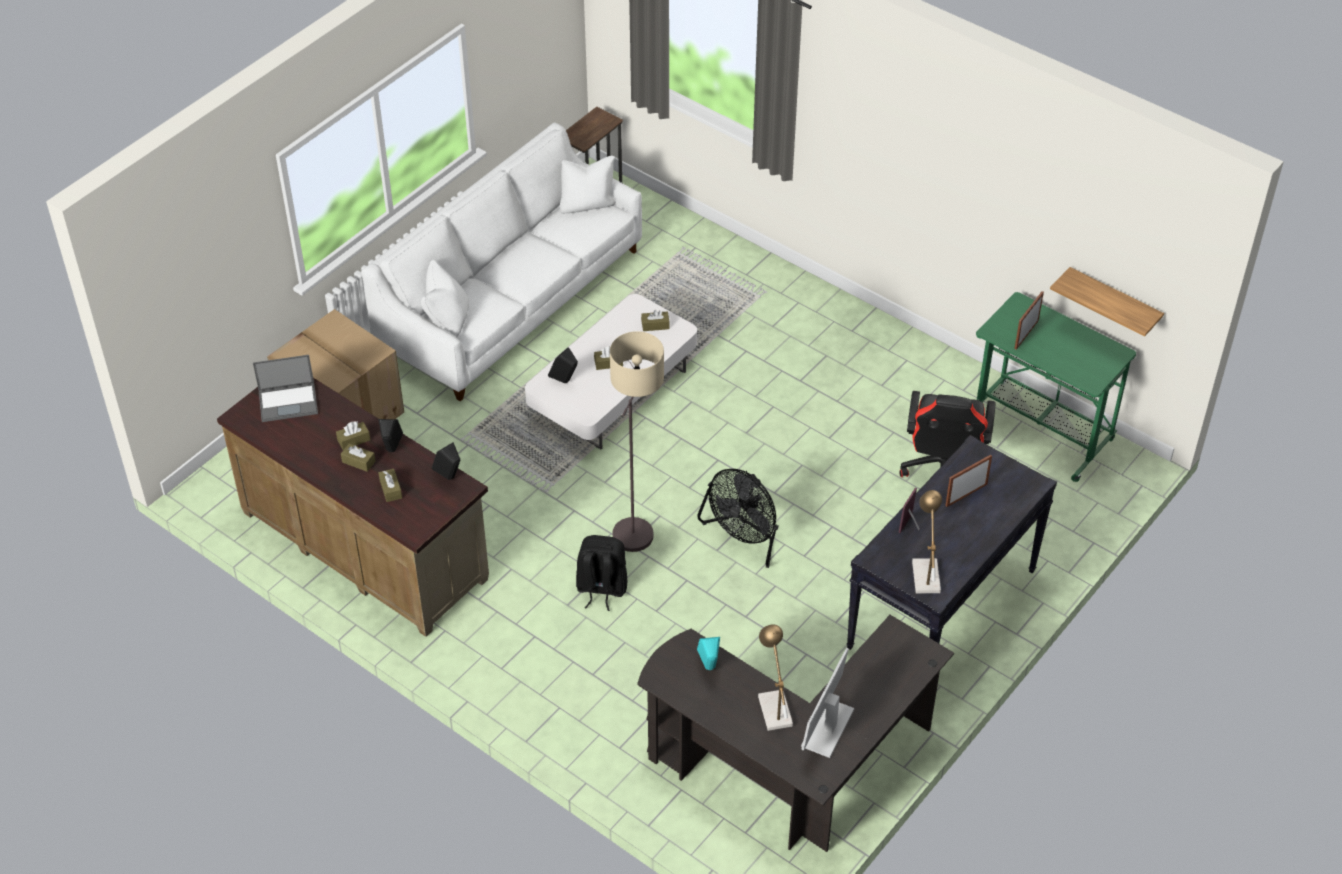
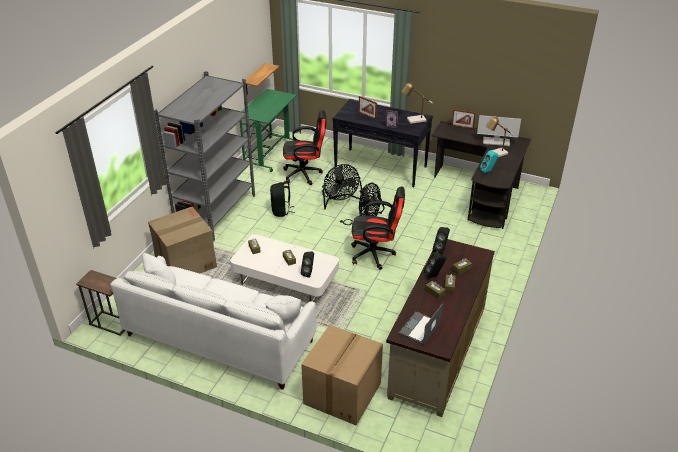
camera: 105 degrees left, 10 degrees down
(289, 402) = (419, 329): laptop -> laptop turned 120 degrees counterclockwise
(601, 588) = (420, 259): black backpack -> black backpack (281, 211)
(637, 527) = (376, 255): beige floor lamp -> black office chair
(706, 278) = (185, 263): none -> cardboard box
(832, 509) = (338, 200): none -> black fan
(843, 327) = (216, 212): none -> grey bookcase
(1026, 334) = (264, 111): picture frame -> picture frame (462, 127)

